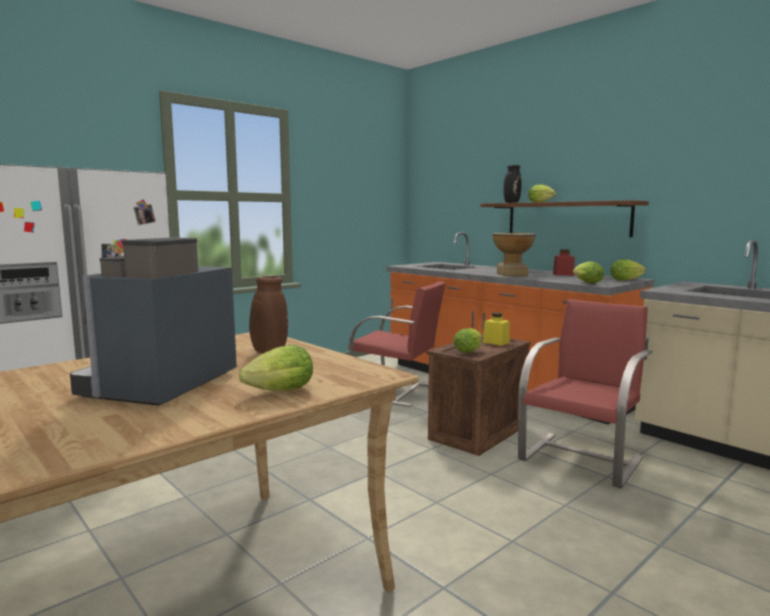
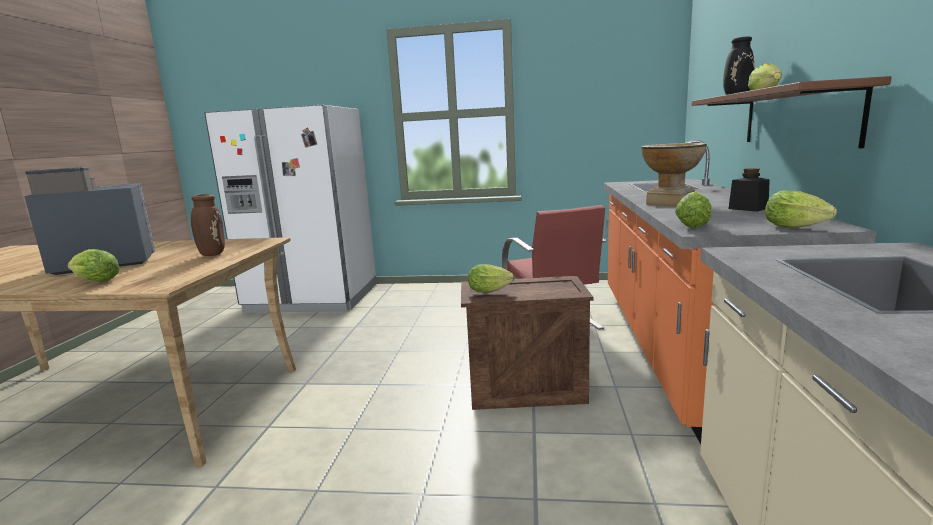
camera: 50 degrees right, 5 degrees up
(496, 342) = (552, 288): yellow jar -> none
(563, 274) = (748, 208): red jar -> black jar
(582, 458) = (559, 465): red chair -> none

